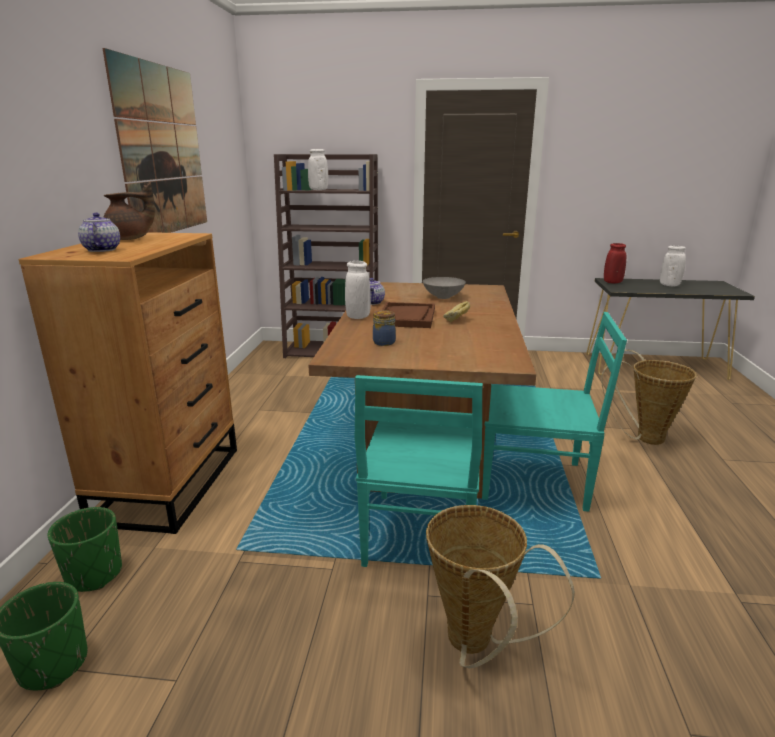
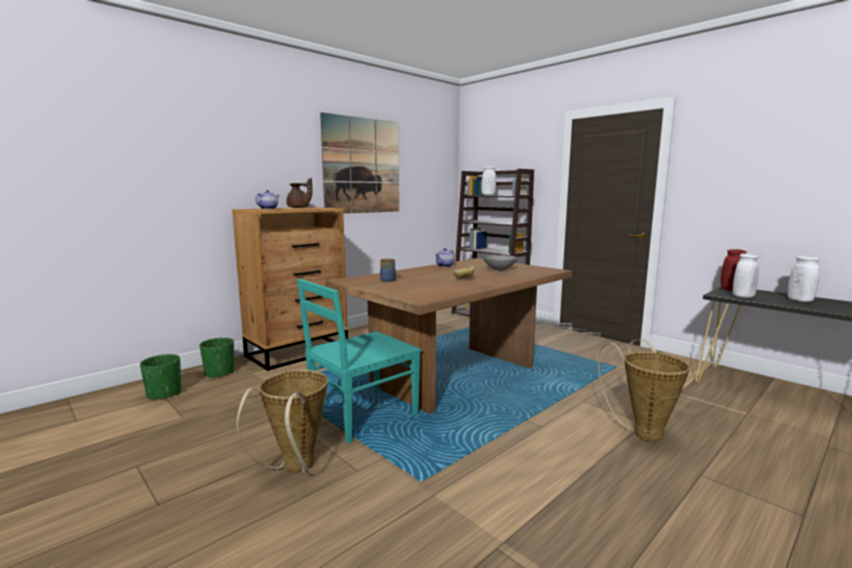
camera: 40 degrees right, 10 degrees down
(358, 317) = (414, 270): white vase -> white vase (743, 297)
(407, 317) = (440, 274): brown tray -> none
(535, 481) = (485, 421): turquoise chair -> none

